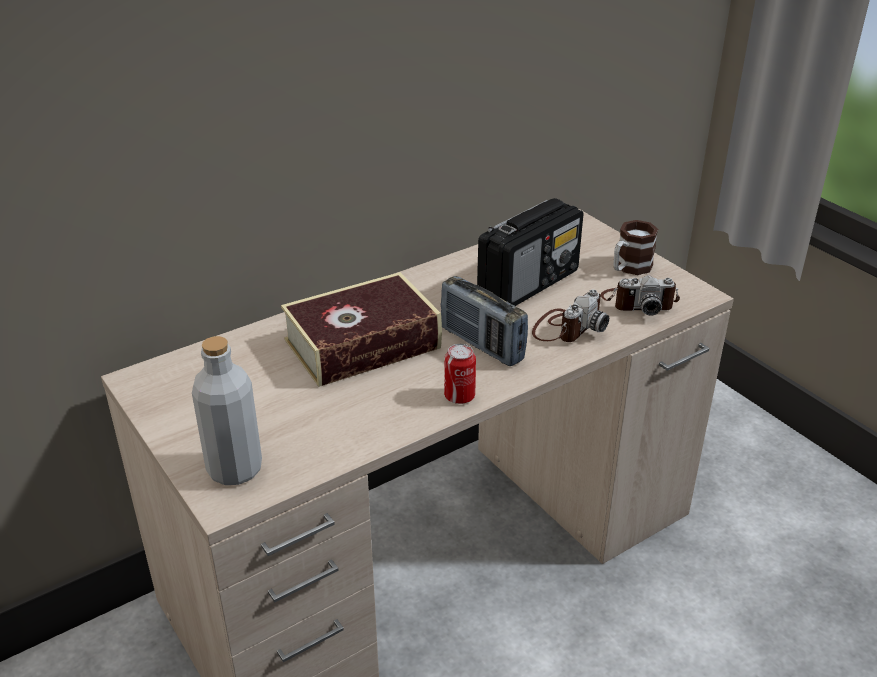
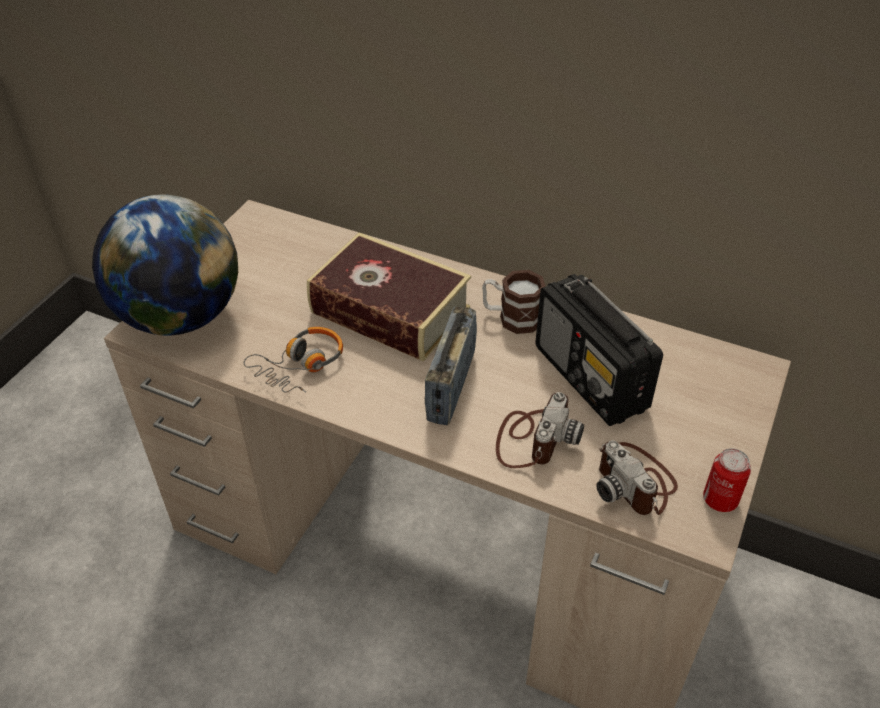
camera: 60 degrees right, 10 degrees up
(235, 469) = (180, 316): grey bottle -> globe
(383, 413) = (300, 366): none -> headphones
(459, 396) = (357, 404): can -> can (720, 499)
(529, 283) = (591, 379): radio -> radio turned 45 degrees clockwise
(567, 327) = (533, 438): camera -> camera turned 75 degrees counterclockwise
(629, 268) = (700, 449): mug -> mug (511, 317)

